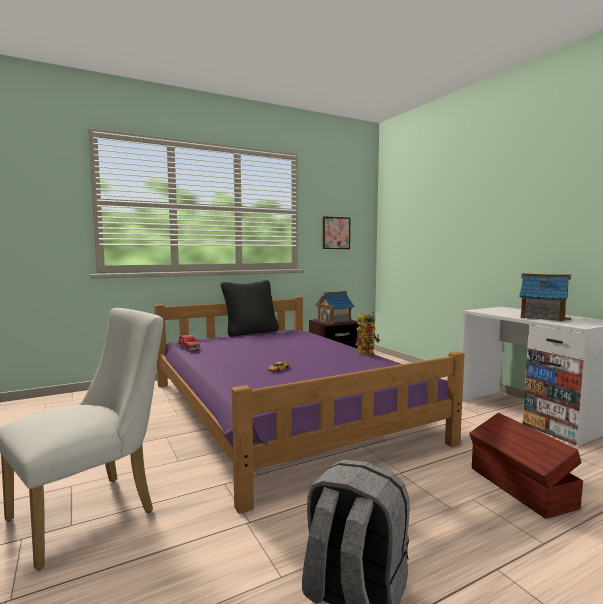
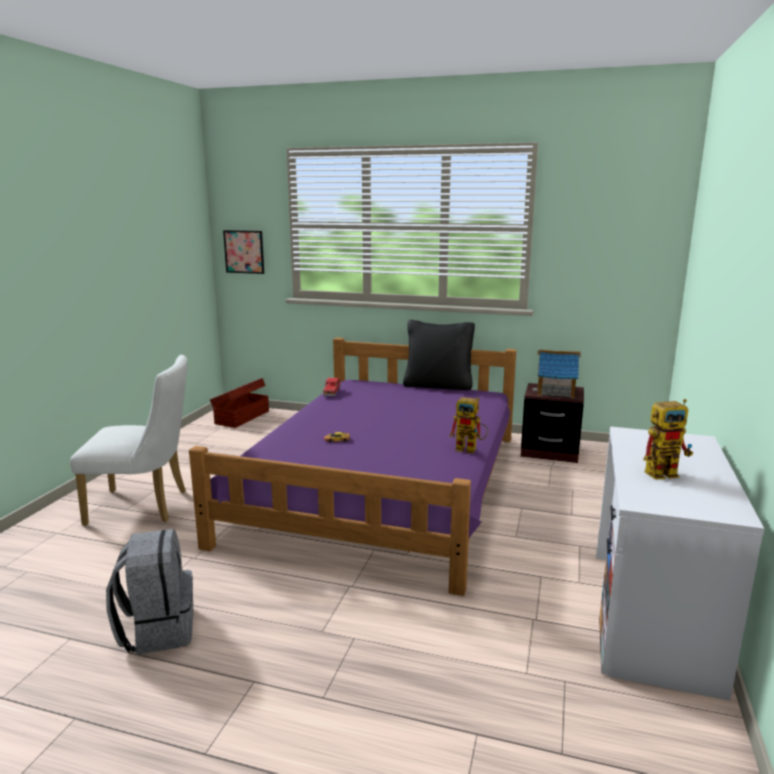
camera: 45 degrees right, 10 degrees up
(336, 233) = (600, 259): picture -> picture (244, 251)
(520, 488) = (417, 659): brown storage box -> brown storage box (241, 417)
(542, 317) = (665, 472): toy house -> toy robot

